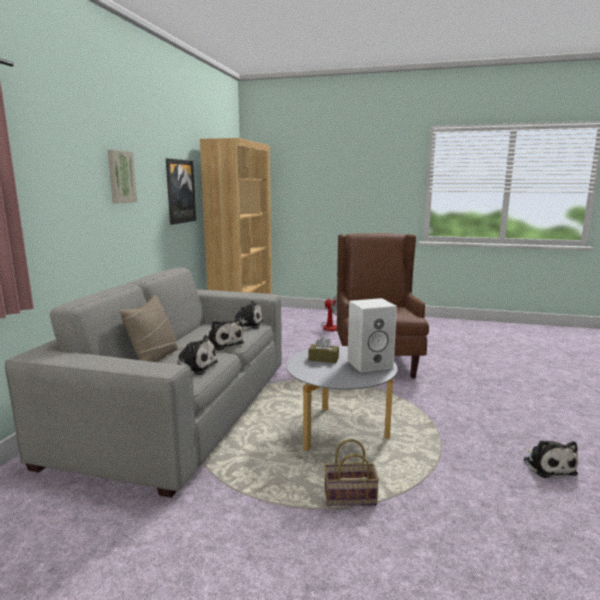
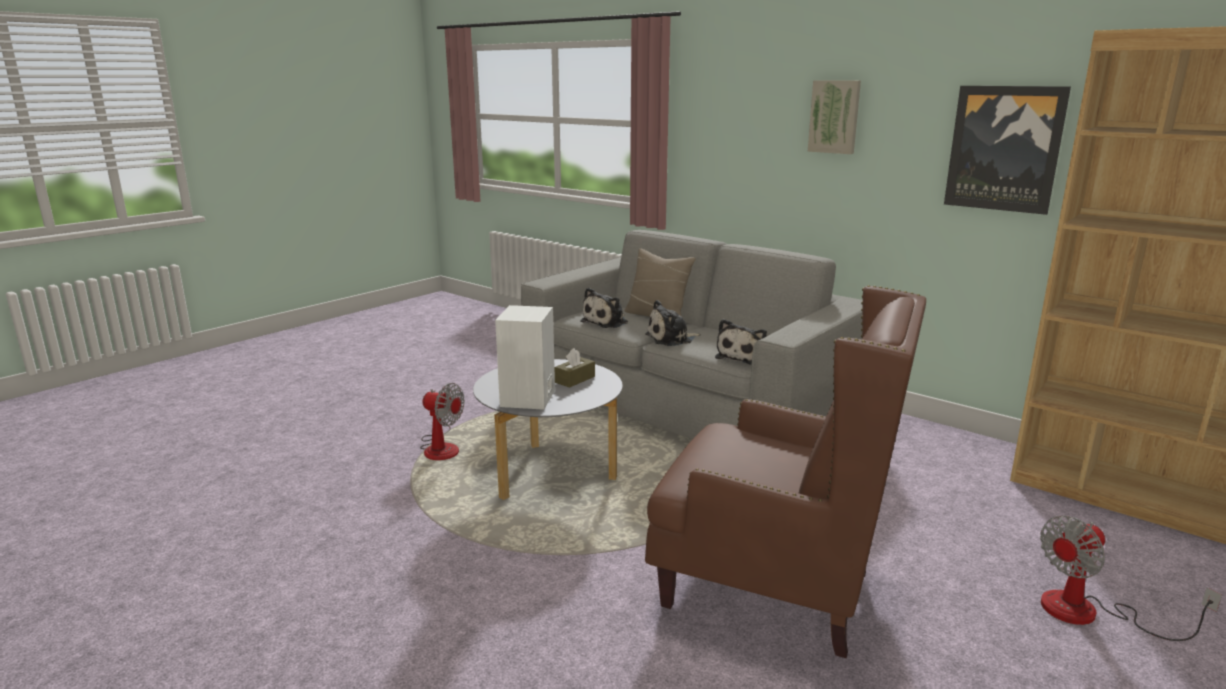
camera: 115 degrees right, 5 degrees up
(349, 498) = (441, 447): basket -> fan
(547, 466) = (312, 588): plush toy -> none

